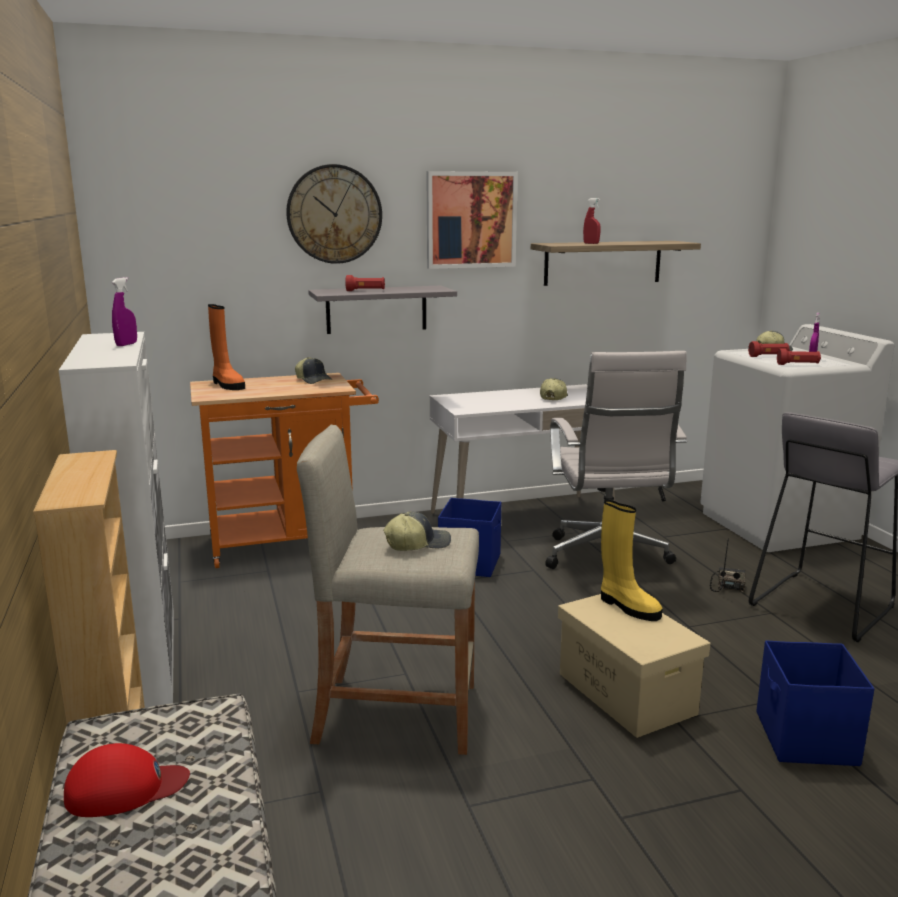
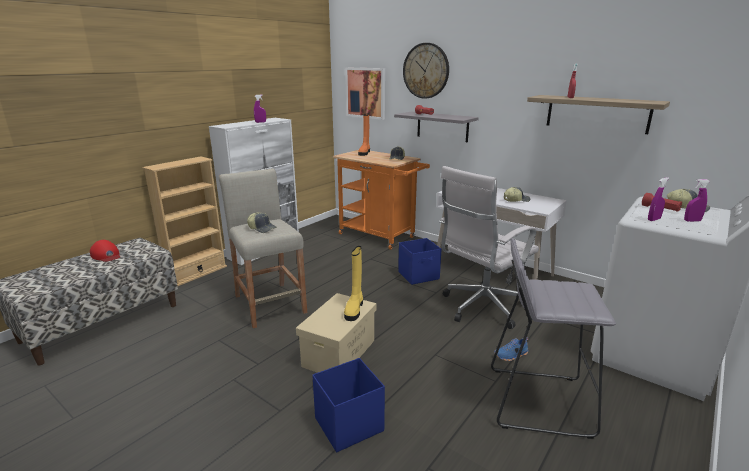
camera: 55 degrees right, 5 degrees up
(471, 220) = (500, 77): picture -> picture (366, 93)
(727, 585) = (511, 355): radio -> blue shoe
(798, 365) = (653, 219): red flashlight -> purple spray bottle

